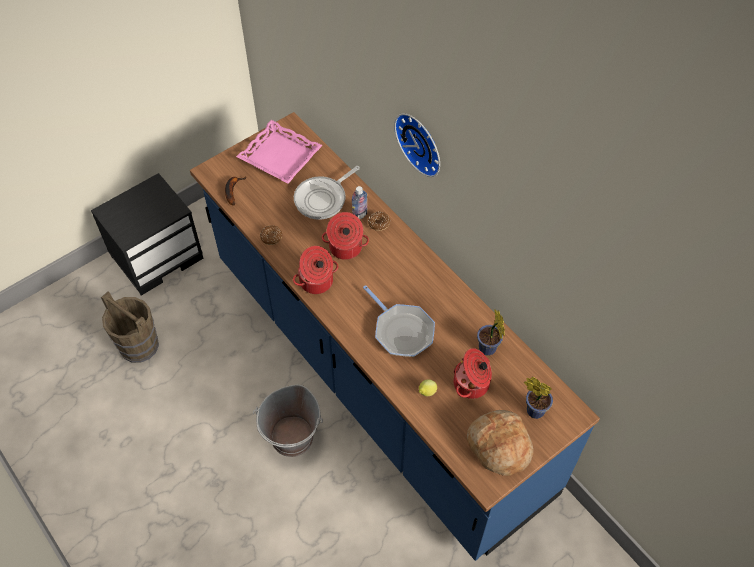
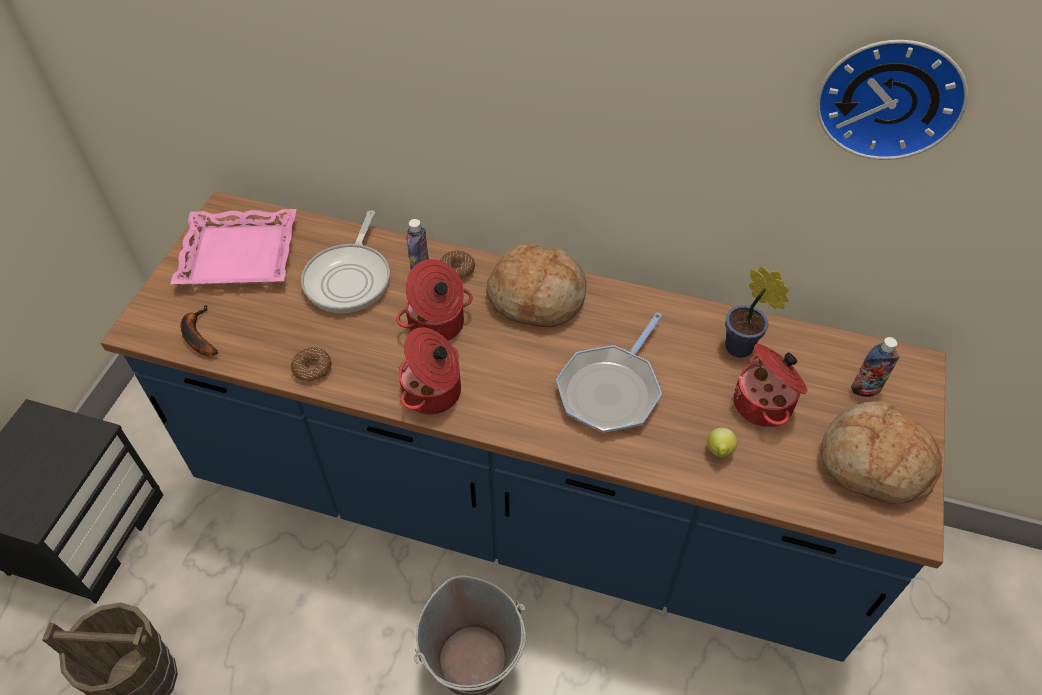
camera: 35 degrees left, 5 degrees down
(401, 331) = (611, 390): frying pan -> frying pan turned 105 degrees clockwise
(407, 261) = (537, 297): none -> bread
(421, 142) = (508, 78): wall clock -> wall clock (890, 95)
(533, 409) = (865, 389): potted plant -> bottle

